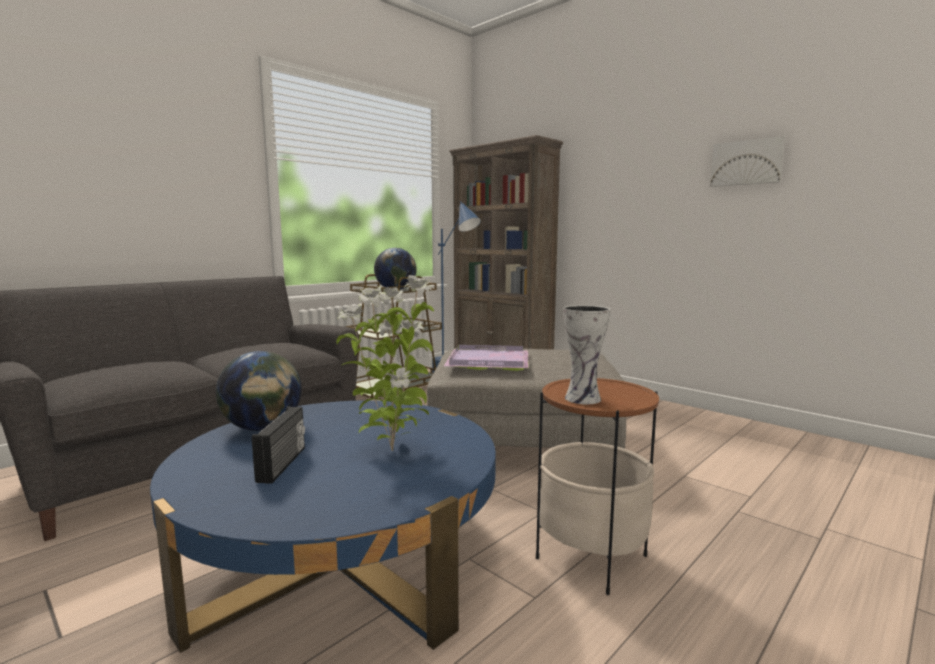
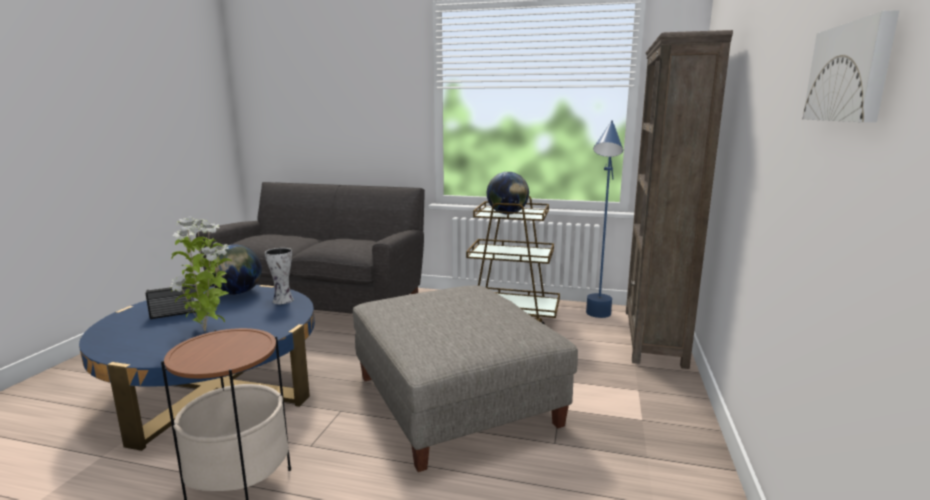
camera: 60 degrees right, 5 degrees up
(490, 361) = (421, 305): purple tray -> none
(584, 398) = (199, 346): vase -> vase (283, 301)

